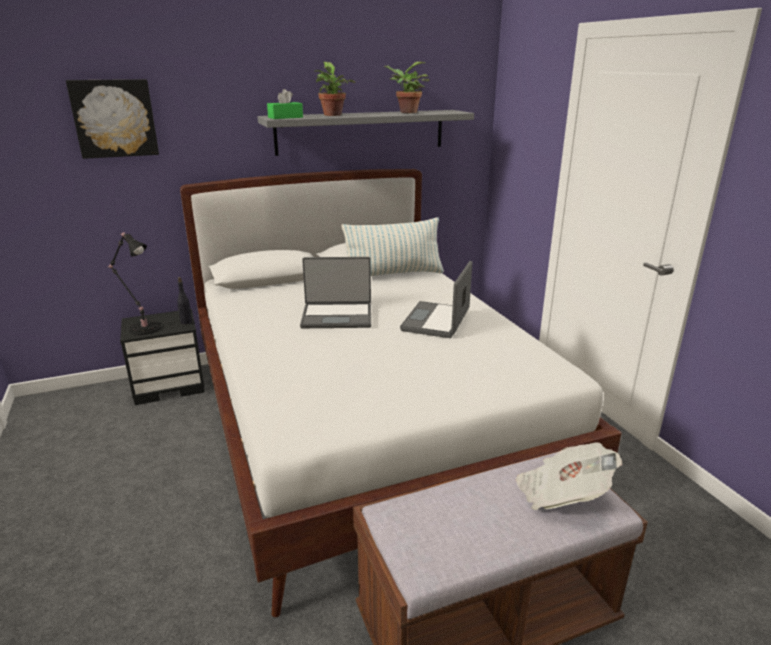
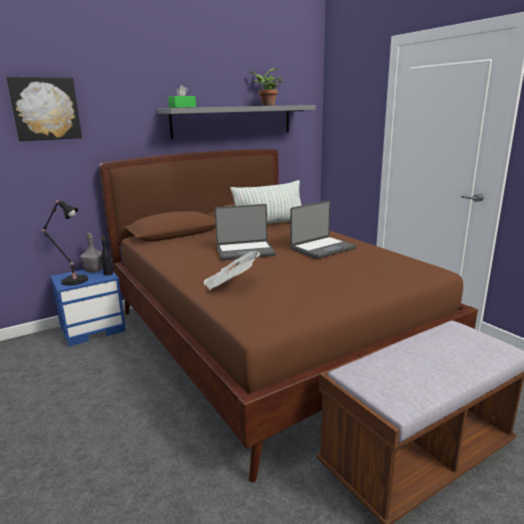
camera: 10 degrees left, 5 degrees down
(170, 385) = (93, 329): black nightstand -> blue nightstand
(173, 316) = (95, 270): none -> grey bottle
(333, 115) = (216, 106): potted plant -> none
(366, 426) = (267, 340): white bed -> brown bed
(437, 321) = (322, 248): laptop -> laptop turned 135 degrees counterclockwise
(561, 494) = (469, 345): newspaper -> newspaper (230, 284)

